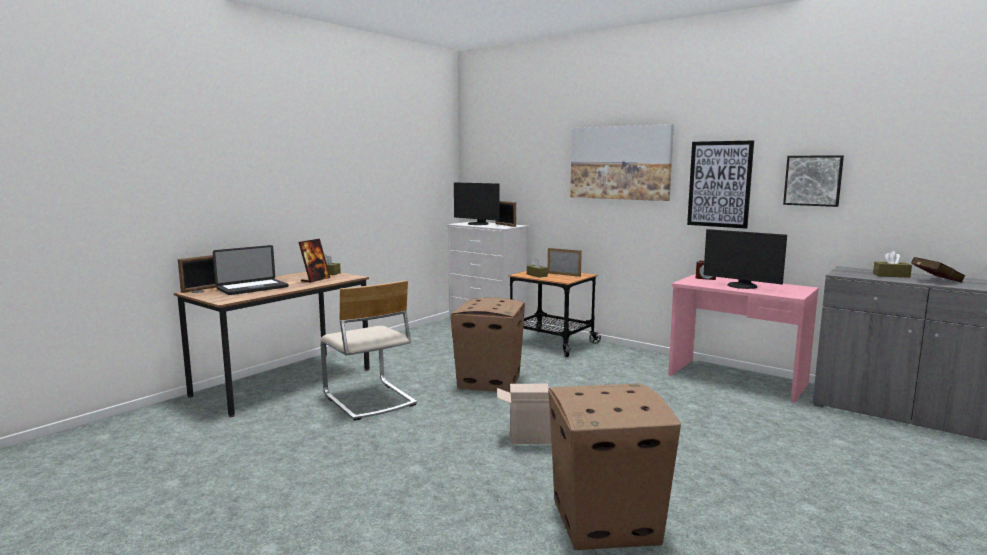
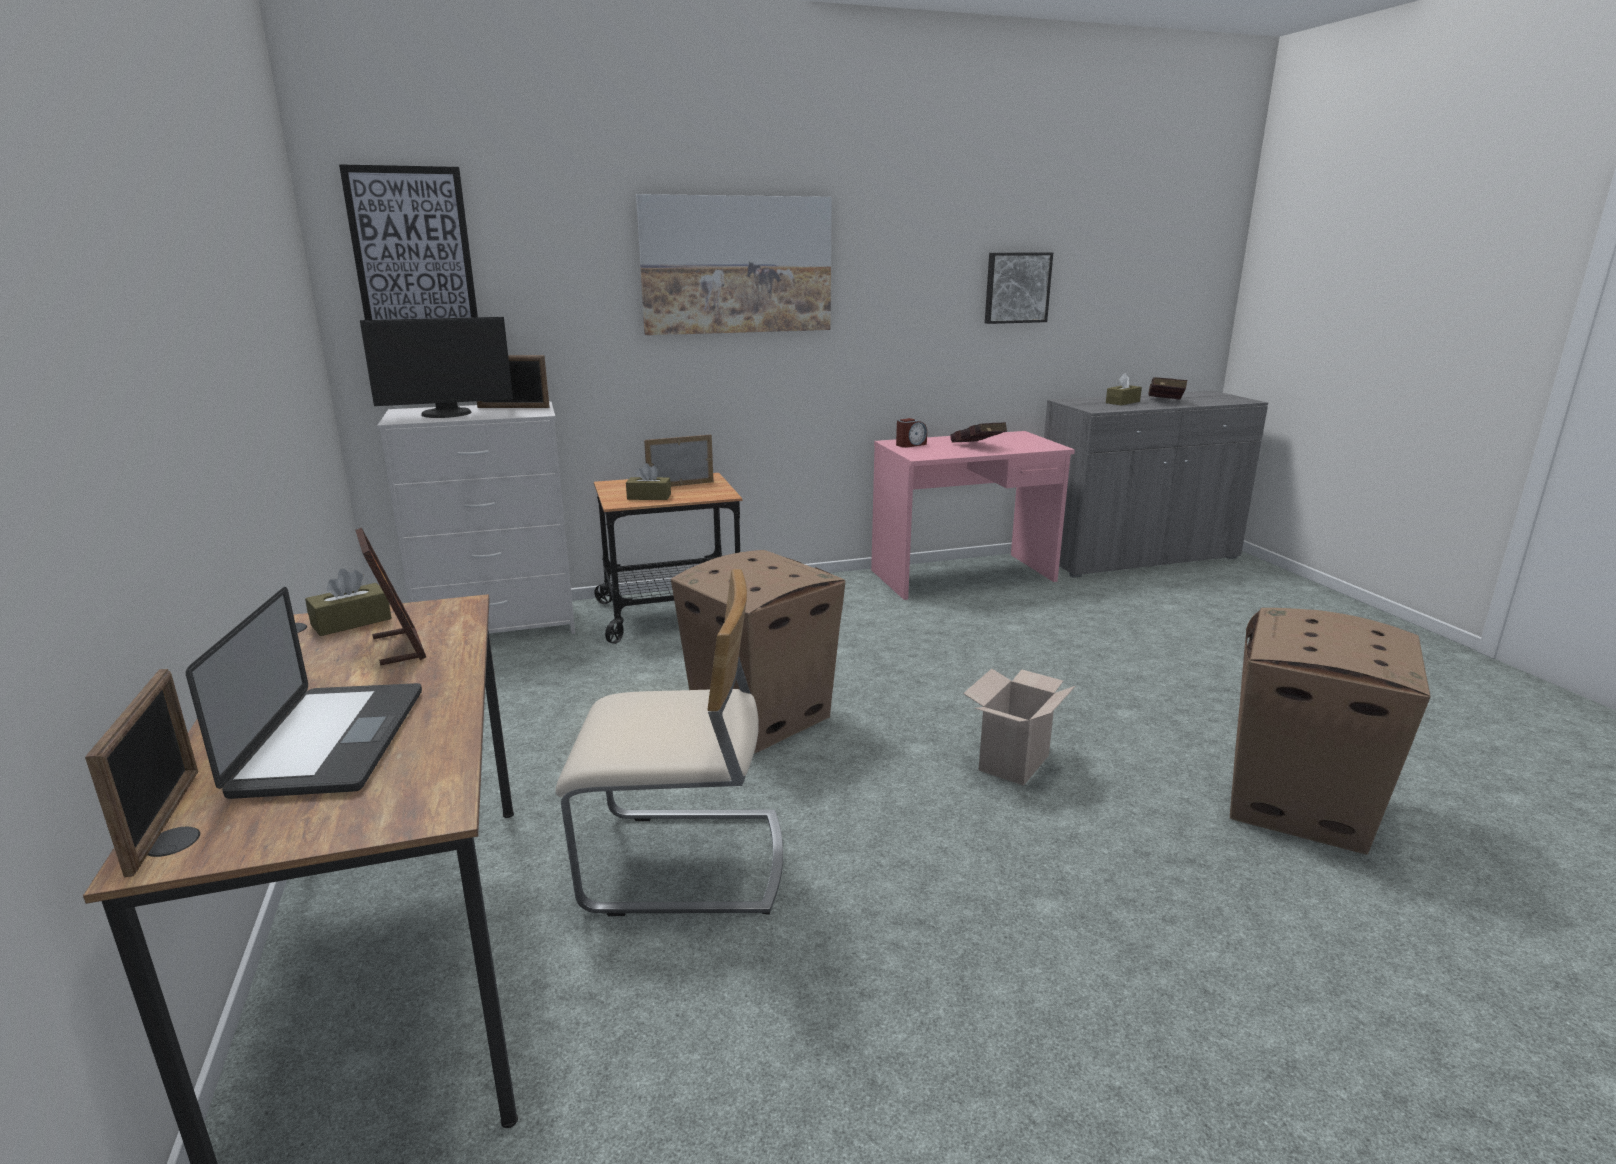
camera: 55 degrees left, 10 degrees up
(719, 184) = (901, 298): picture -> picture (412, 249)
(741, 286) = (978, 447): monitor -> red book

